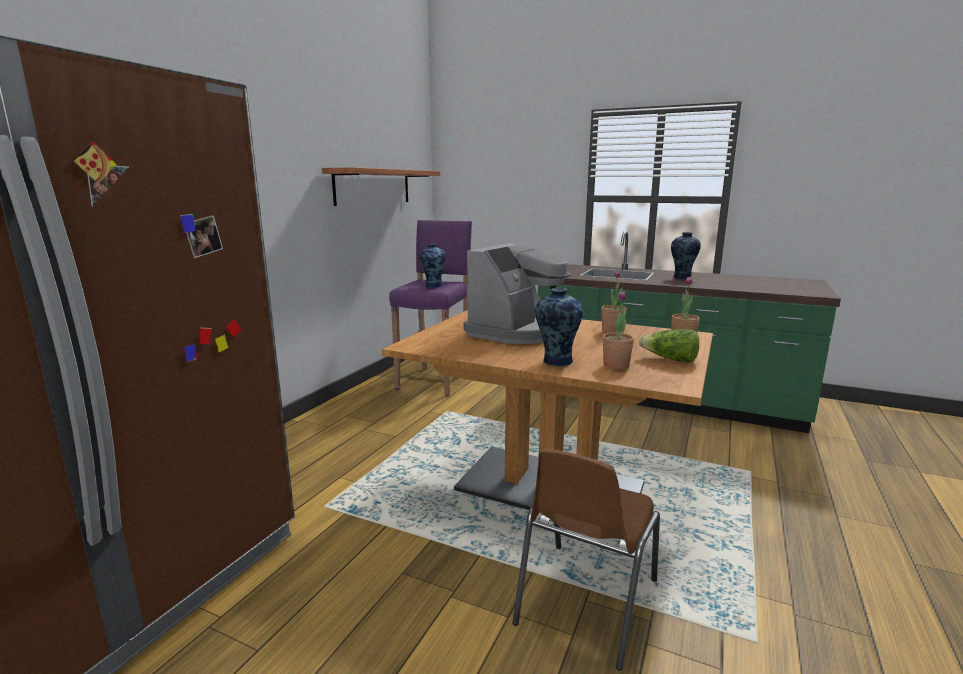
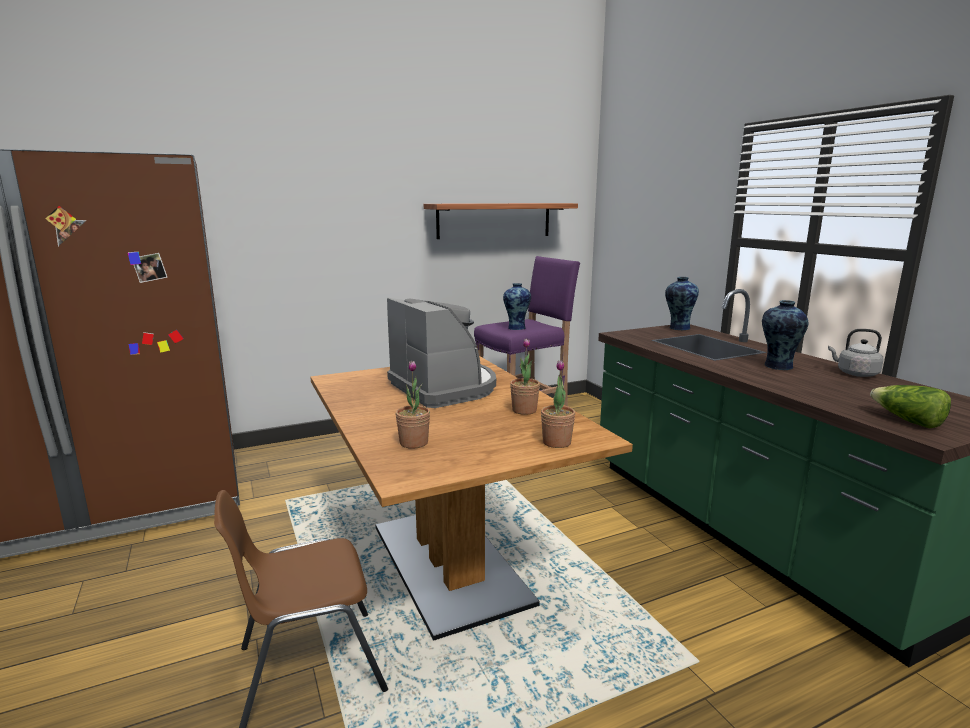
camera: 40 degrees right, 0 degrees up
(520, 331) = (444, 388): coffee machine -> coffee machine turned 105 degrees counterclockwise
(556, 361) = (382, 423): vase -> vase (678, 328)
(670, 360) = (478, 455): lettuce -> lettuce (907, 421)
(719, 275) = (855, 374): none -> grey kettle

